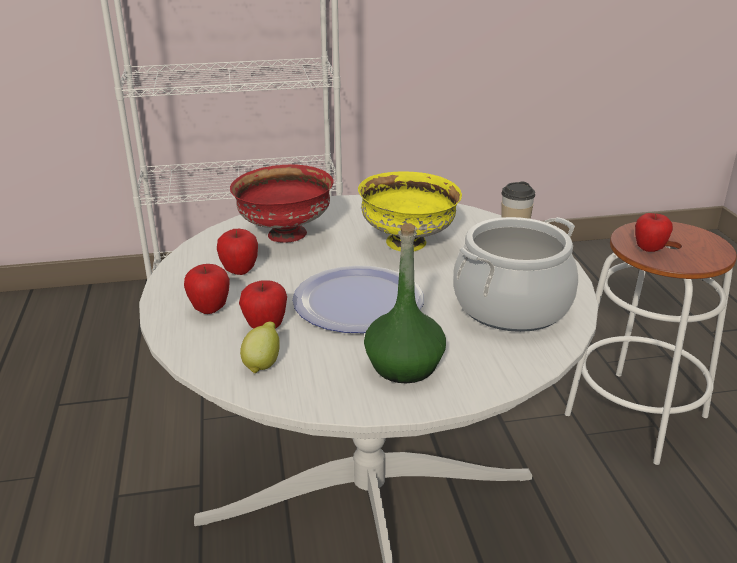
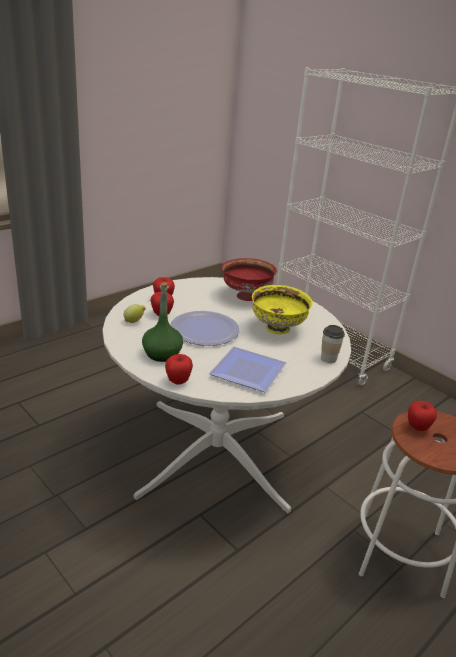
camera: 55 degrees right, 0 degrees up
(239, 271) = (200, 296): apple -> apple (178, 381)
(512, 306) = (245, 372): cooking pot -> plate

